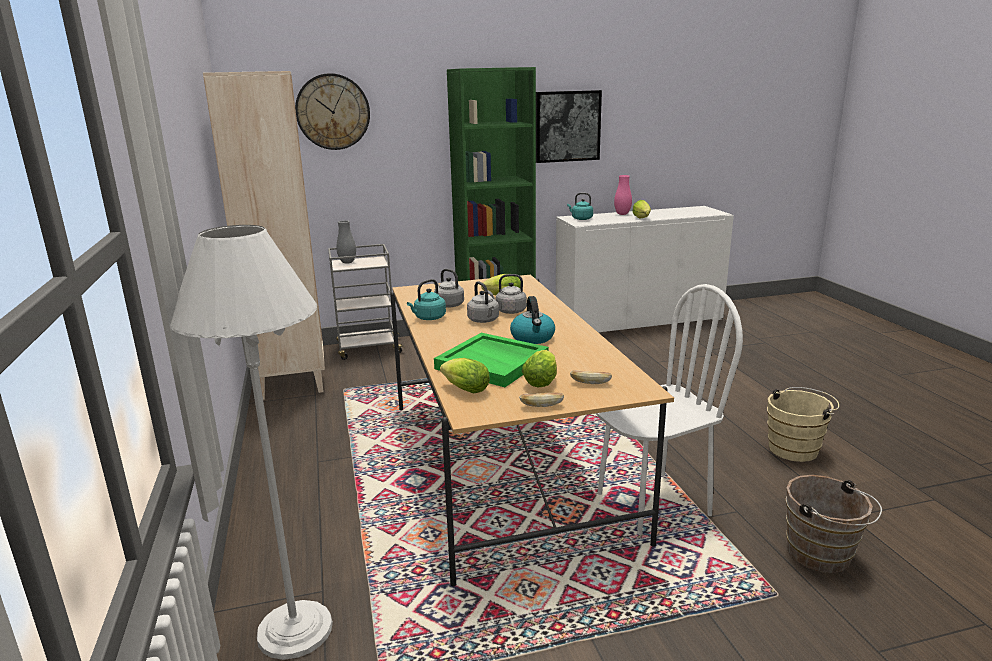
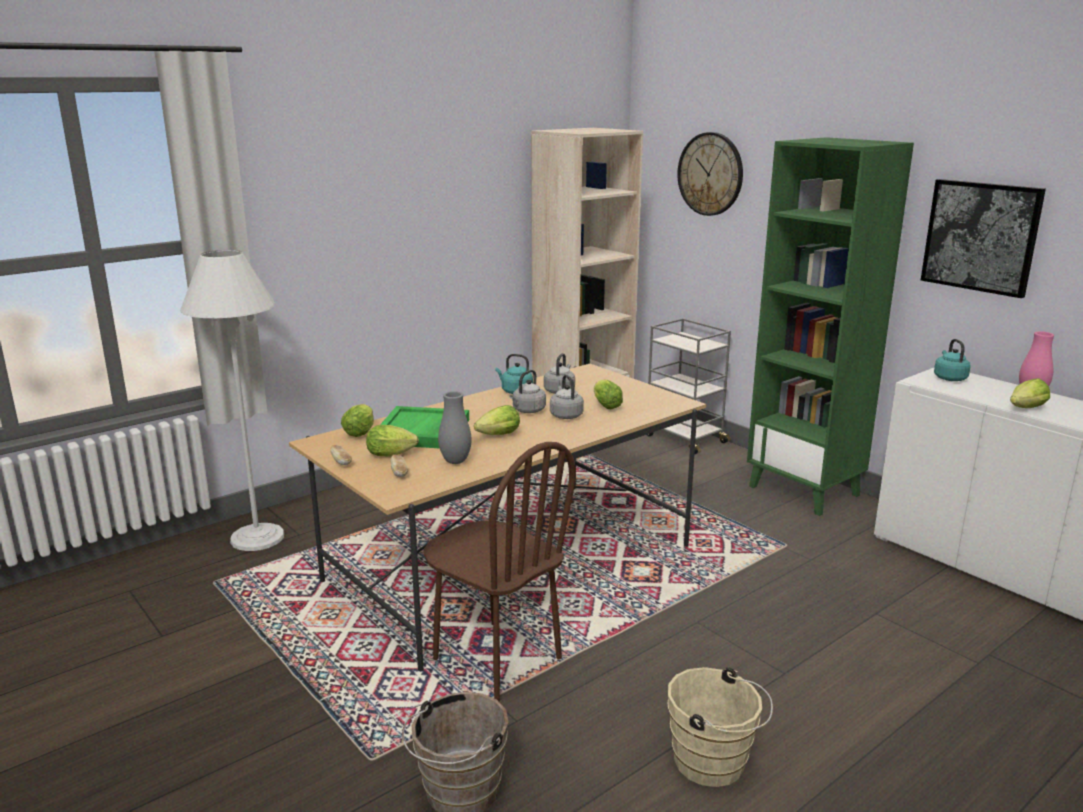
camera: 65 degrees right, 0 degrees up
(347, 262) = (683, 338): grey vase -> grey vase (455, 461)
(533, 338) = (496, 436): kettle -> lettuce
(652, 503) = (496, 660): white chair -> brown chair

